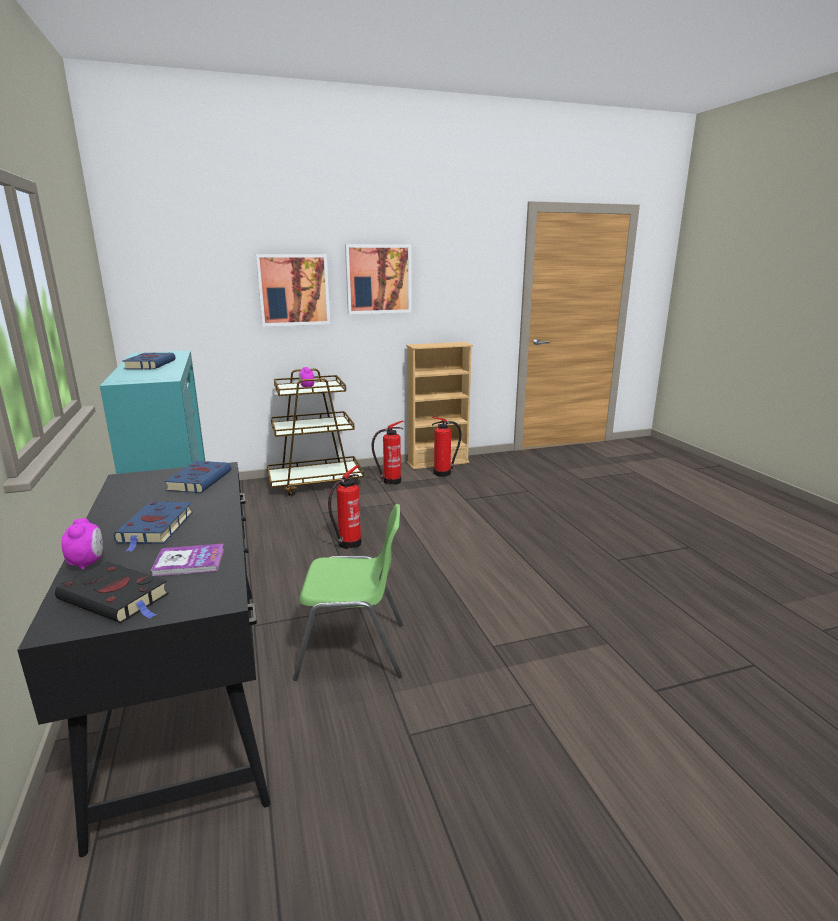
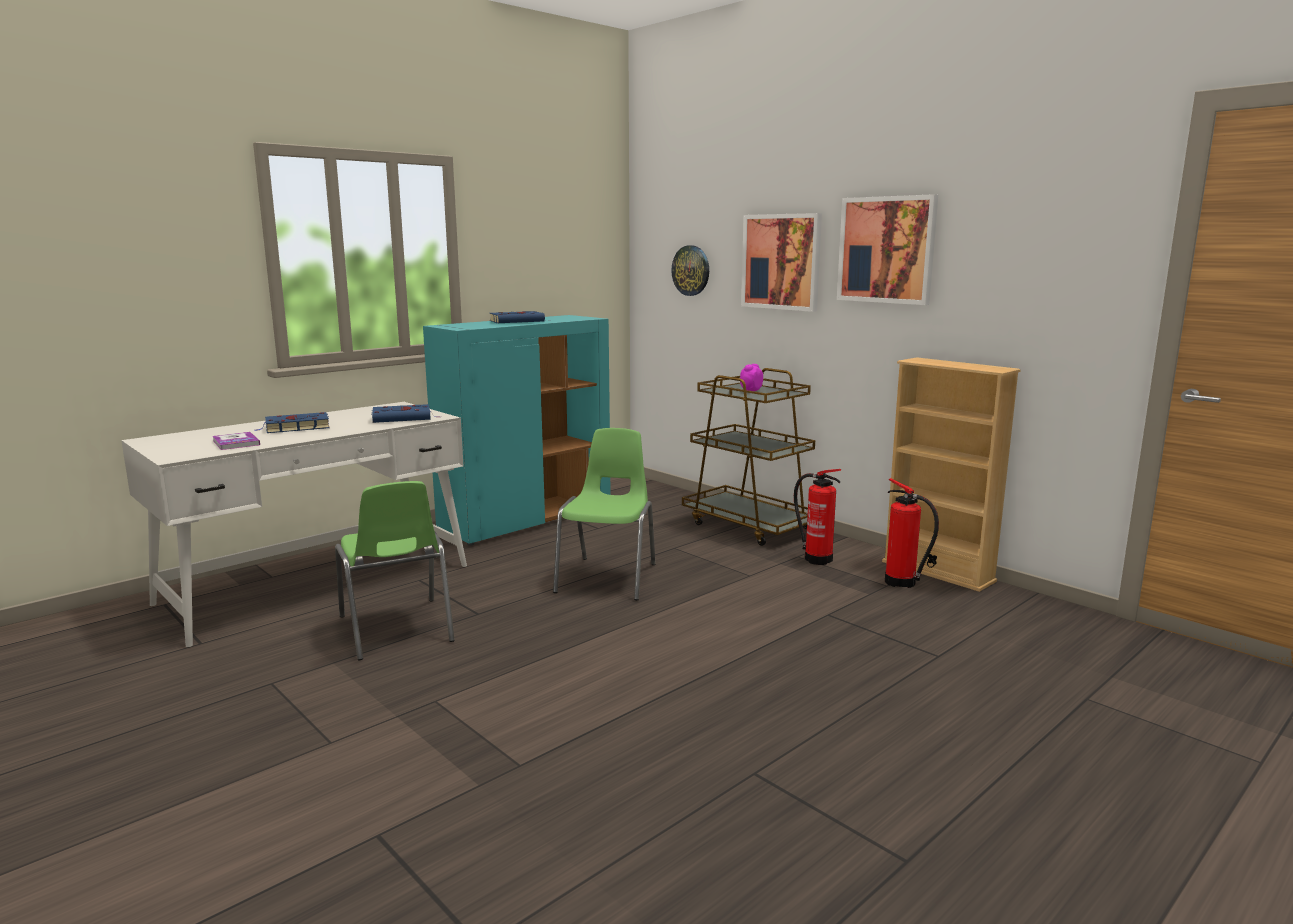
camera: 65 degrees right, 5 degrees down
(87, 563) = (234, 427): alarm clock -> none
(116, 598) = (180, 441): black book -> none
(190, 690) = (318, 584): black desk -> white desk
(196, 301) = (691, 270): none -> wall clock
(348, 544) = (609, 577): fire extinguisher -> green chair

